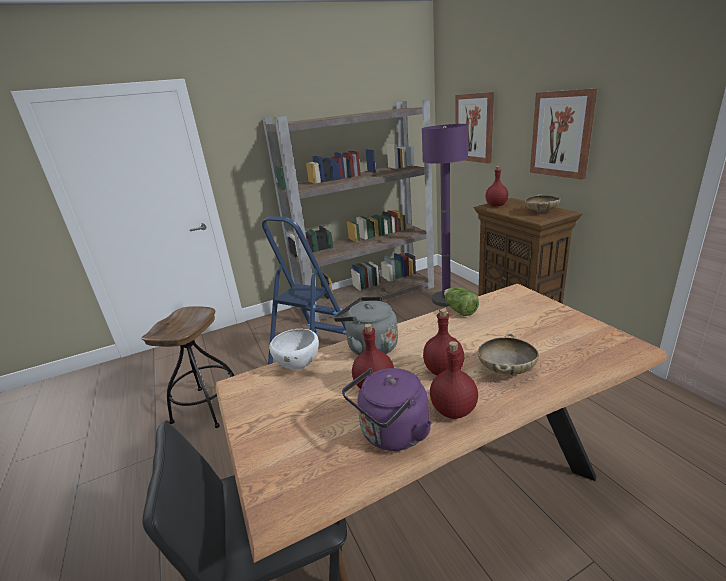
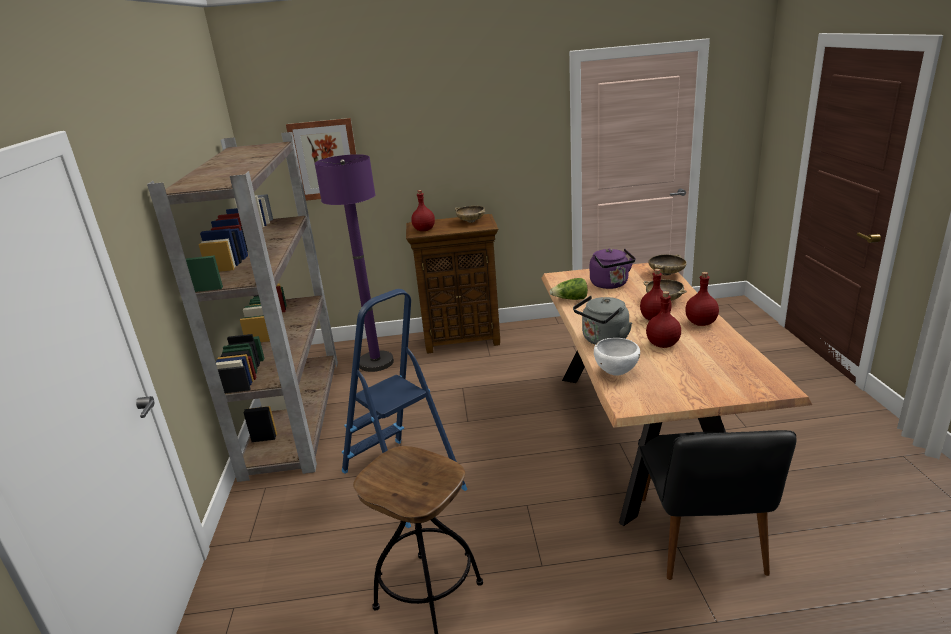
camera: 70 degrees left, 0 degrees up
(391, 434) = (718, 344): purple kettle -> purple kettle (610, 284)
(561, 134) = (450, 151): picture -> none
(608, 358) = (666, 274): none -> beige bowl

